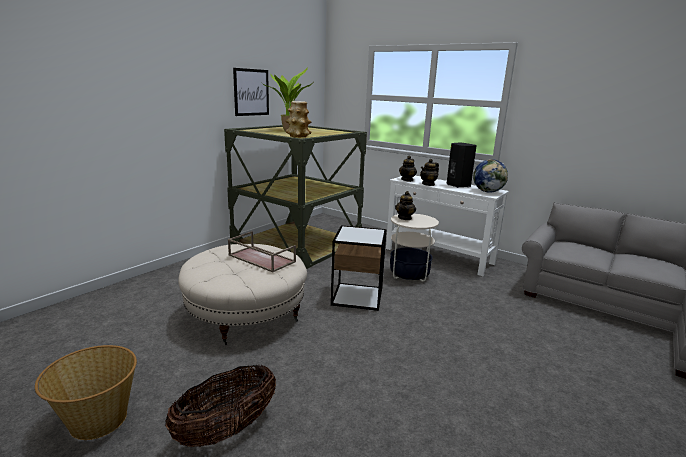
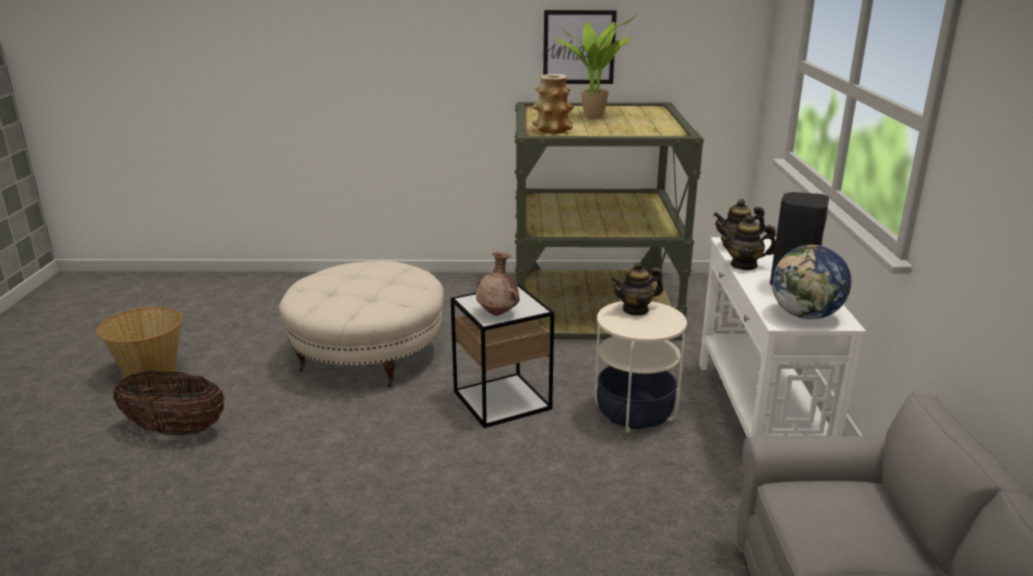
camera: 55 degrees right, 5 degrees up
(260, 258) = (378, 289): brown tray -> none
(371, 238) = (498, 313): none -> brown vase

